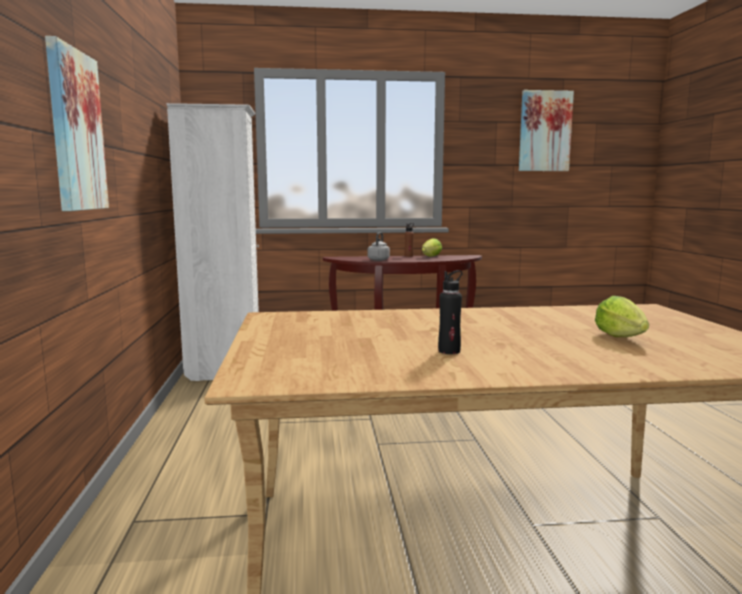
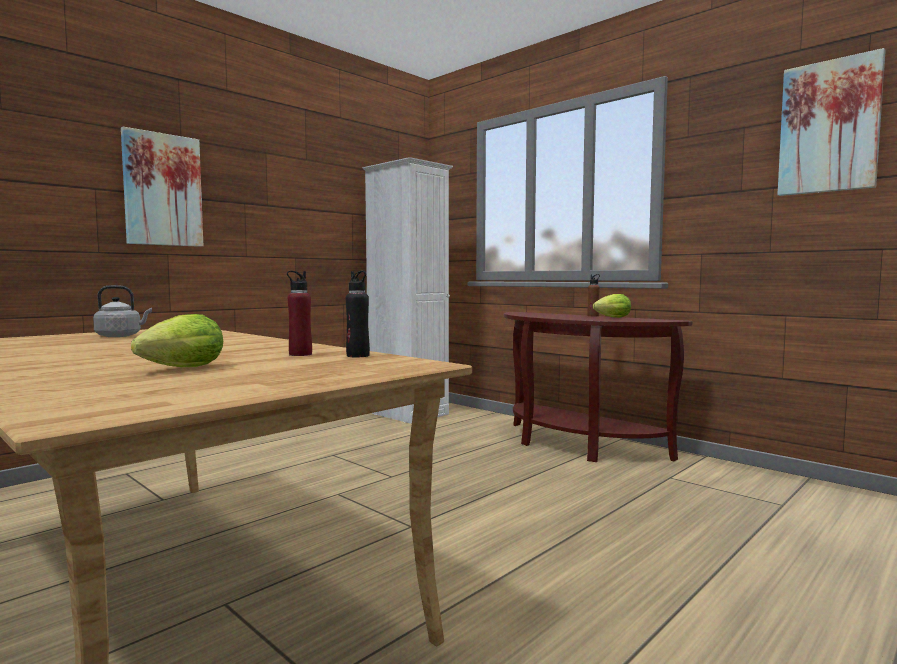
camera: 50 degrees right, 5 degrees down
(379, 259) = (538, 315): grey kettle -> grey kettle (121, 336)
(449, 351) = (71, 351): black bottle -> black bottle (358, 355)
(568, 315) = (300, 354): none -> red bottle

